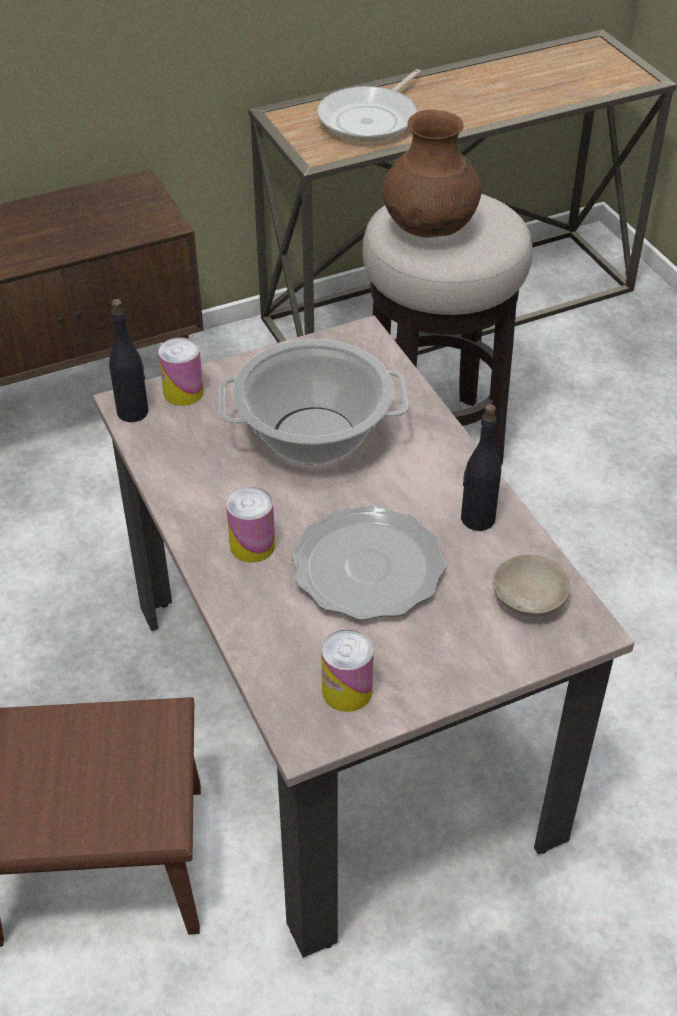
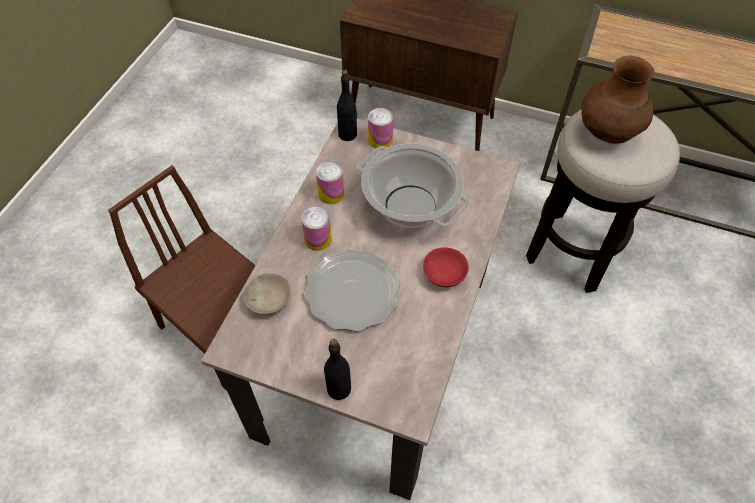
camera: 45 degrees right, 10 degrees up
(347, 691) = (270, 343): can -> can (331, 194)
(371, 119) = (657, 47): frying pan -> none
(443, 475) = (446, 274): none -> red bowl
(477, 519) = (433, 310): black bottle -> black bottle (338, 388)
(532, 598) = (406, 374): beige bowl -> beige bowl (270, 301)

